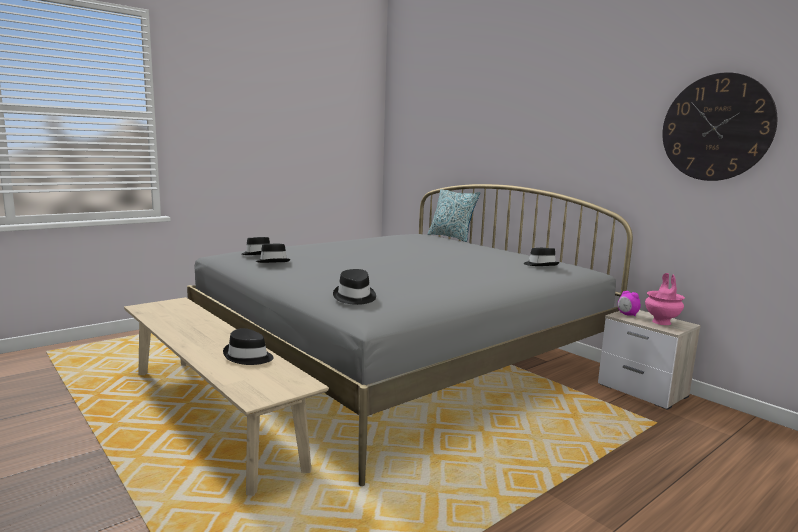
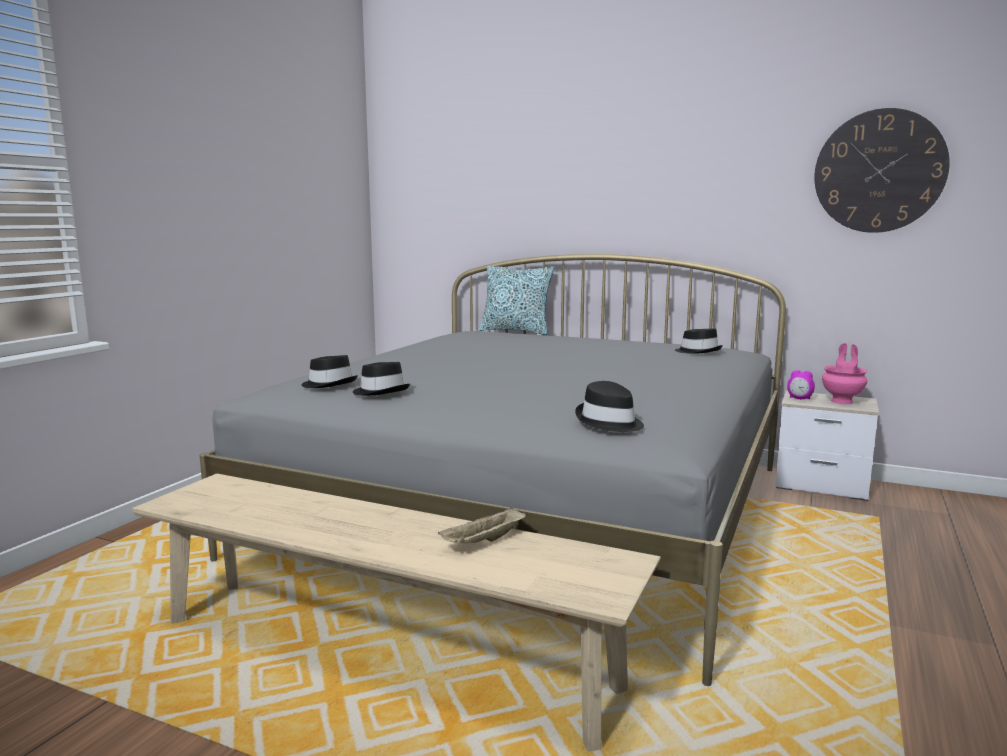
camera: 25 degrees left, 0 degrees up
(248, 357) = (483, 541): black hat -> beige tray

